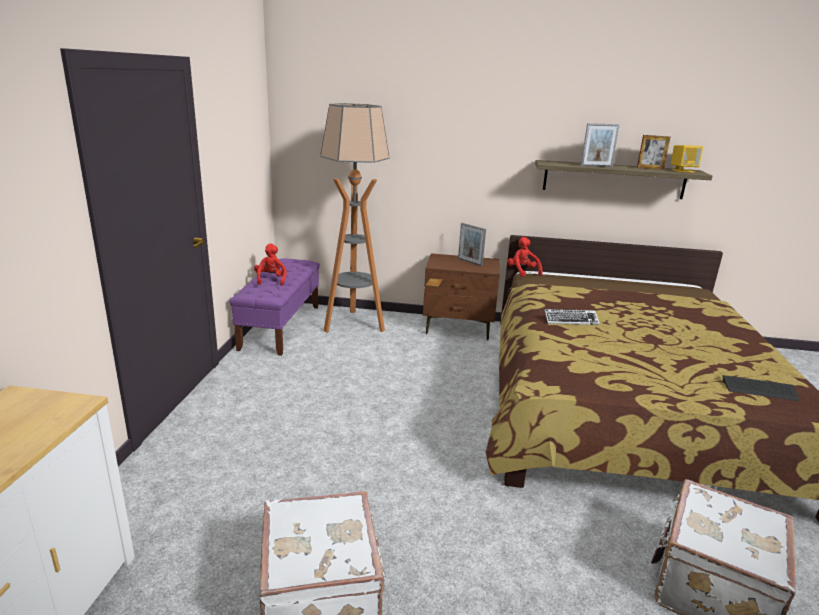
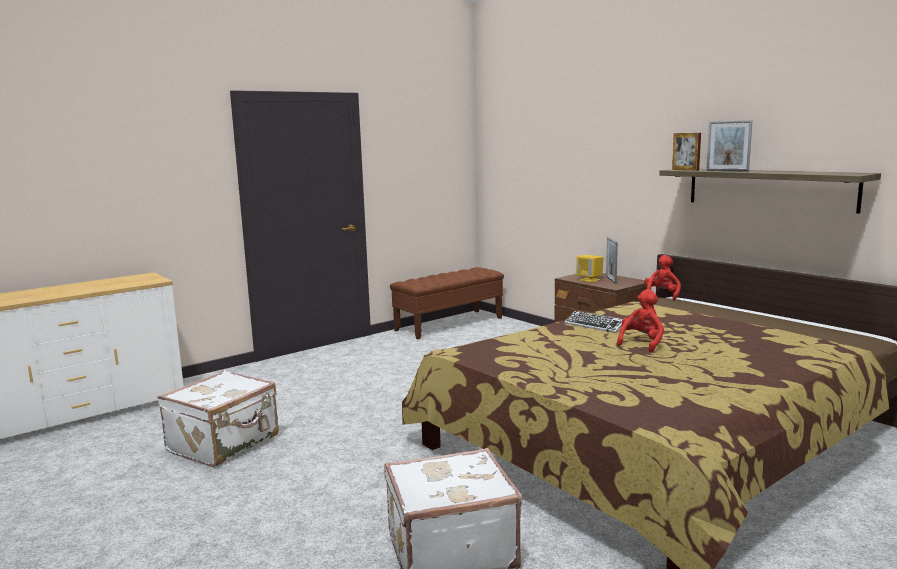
camera: 45 degrees right, 10 degrees down
(271, 280) = (438, 277): red plush toy -> red plush toy (641, 343)
(280, 327) = (449, 324): purple bench -> brown bench
(353, 324) = (508, 333): floor lamp -> none
(650, 168) = (798, 172): picture frame -> picture frame (685, 170)
(683, 171) = (838, 173): yellow speaker -> yellow speaker (589, 280)
(759, 389) = (647, 397): keyboard -> none

